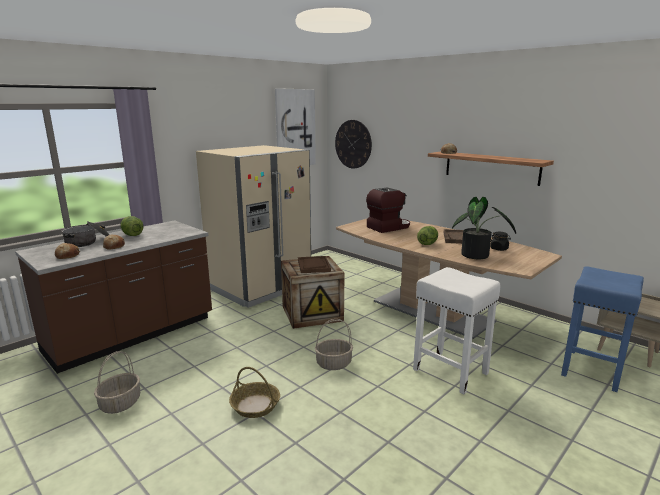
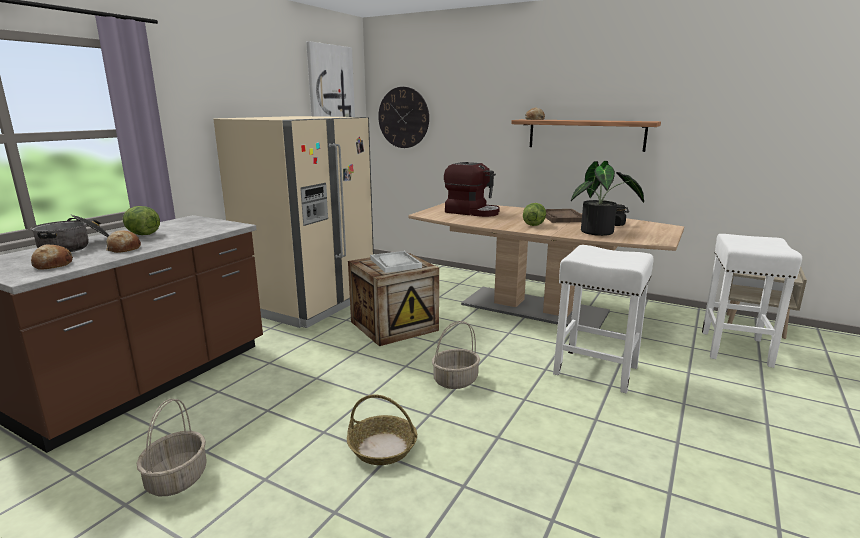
camera: 15 degrees left, 0 degrees up
(313, 266) = (395, 263): brown tray -> white tray
(388, 227) = (472, 212): coffee machine -> coffee machine turned 75 degrees clockwise
(592, 370) = (736, 349): blue stool -> white stool

